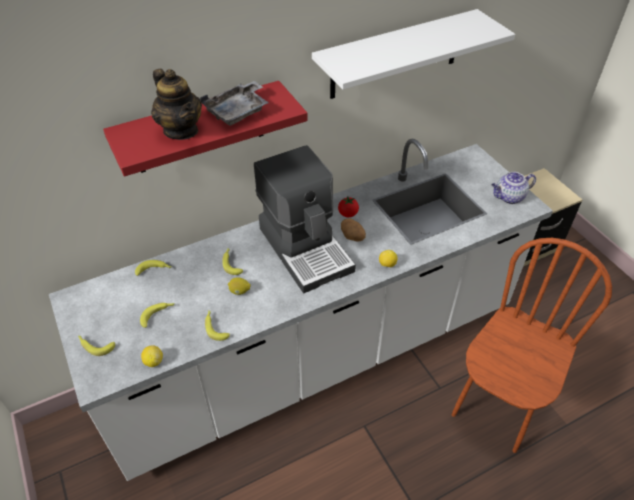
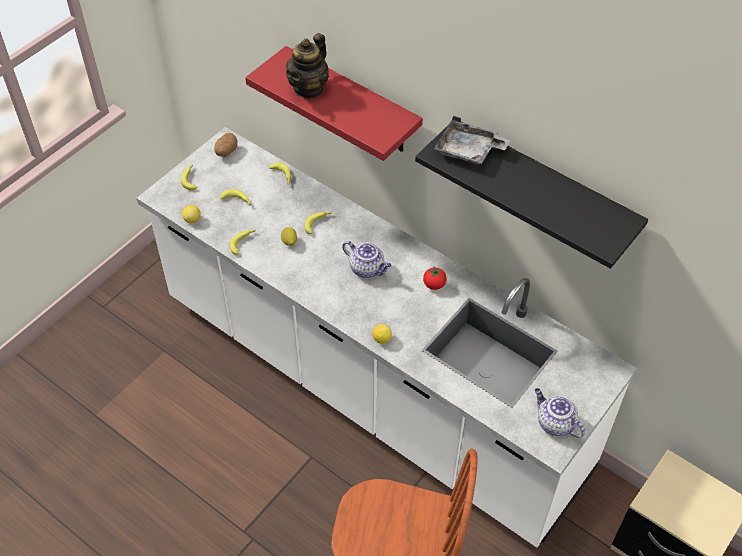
camera: 65 degrees right, 5 degrees up
(238, 111) = (355, 110): grey tray -> grey tray (468, 150)
(306, 248) = (367, 269): coffee machine -> teapot
(353, 237) = (403, 299): potato -> potato (226, 152)
(395, 55) = (543, 188): white shelf -> black shelf

